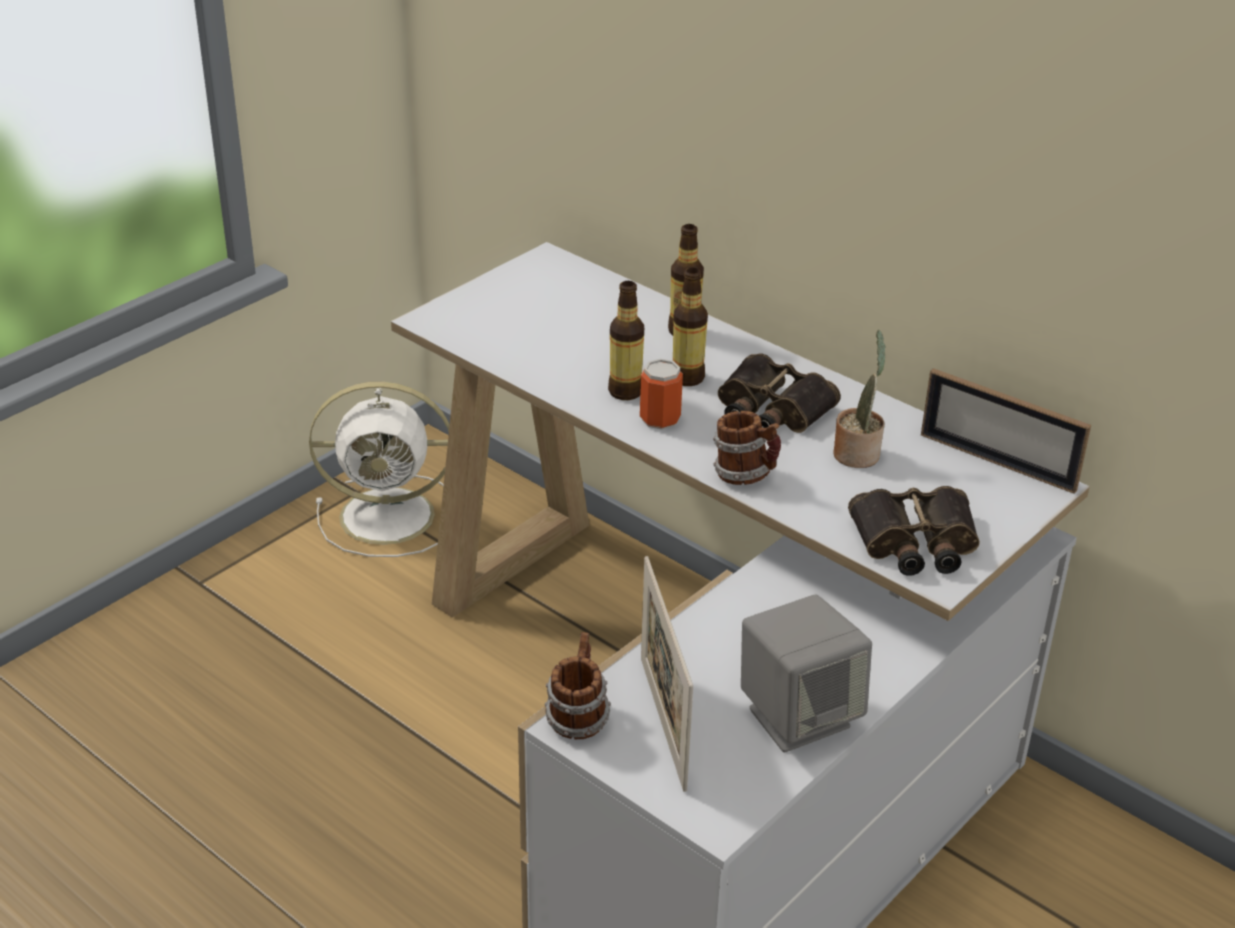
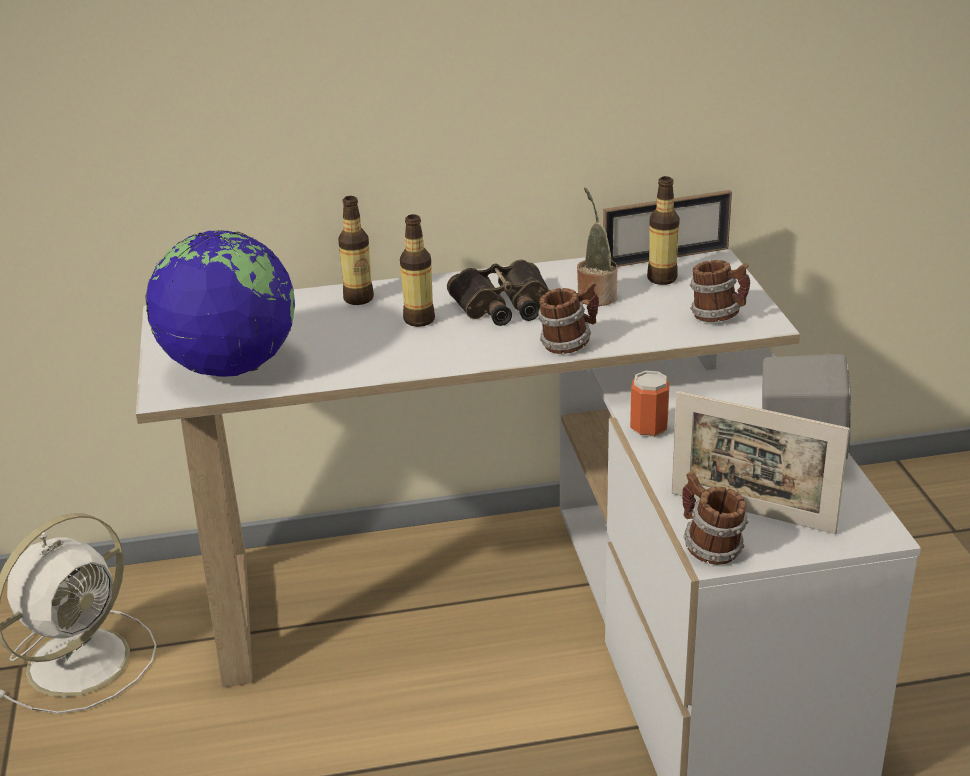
camera: 50 degrees left, 5 degrees down
(501, 326) = (230, 367): none -> globe
(625, 391) = (400, 349): bottle -> bottle (662, 279)
(660, 419) = (455, 349): can -> can (648, 428)
(915, 543) = (718, 316): binoculars -> mug

